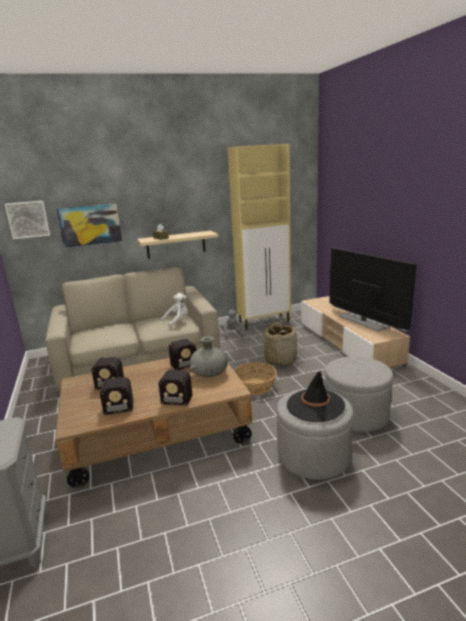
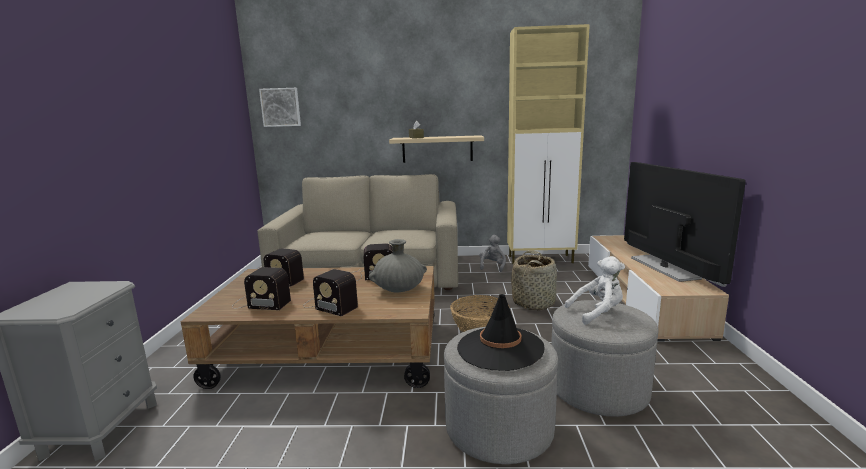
camera: 20 degrees right, 5 degrees down
(90, 225) = (342, 118): picture -> none
(177, 321) = (412, 234): white plush toy -> white plush toy (597, 313)

